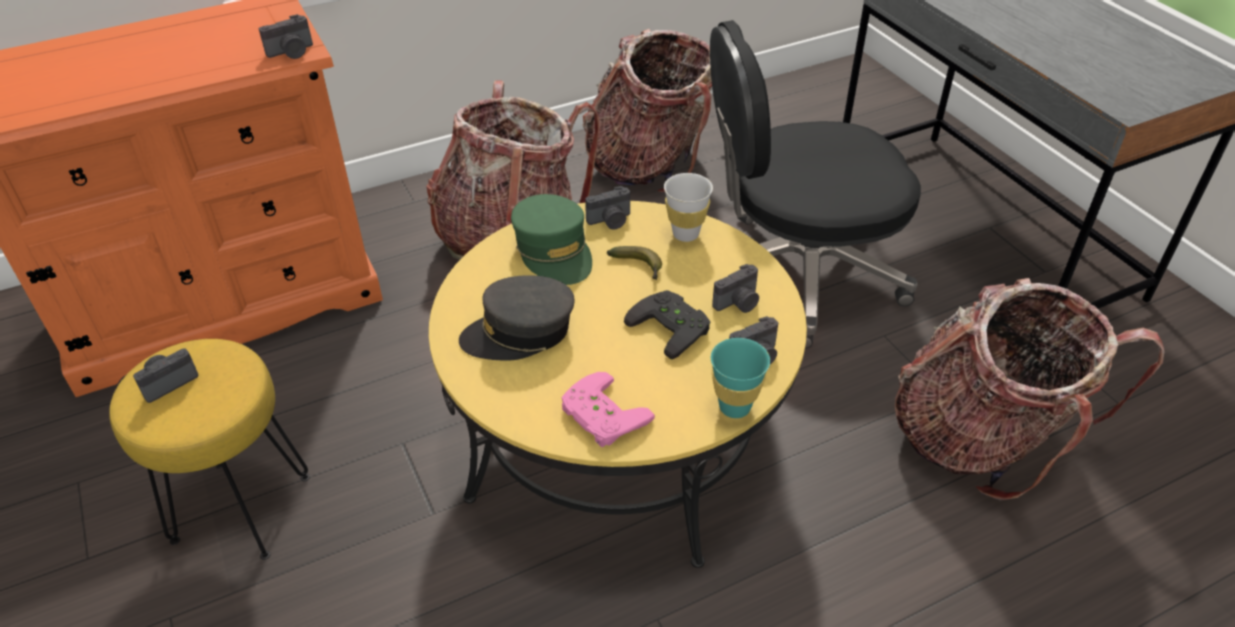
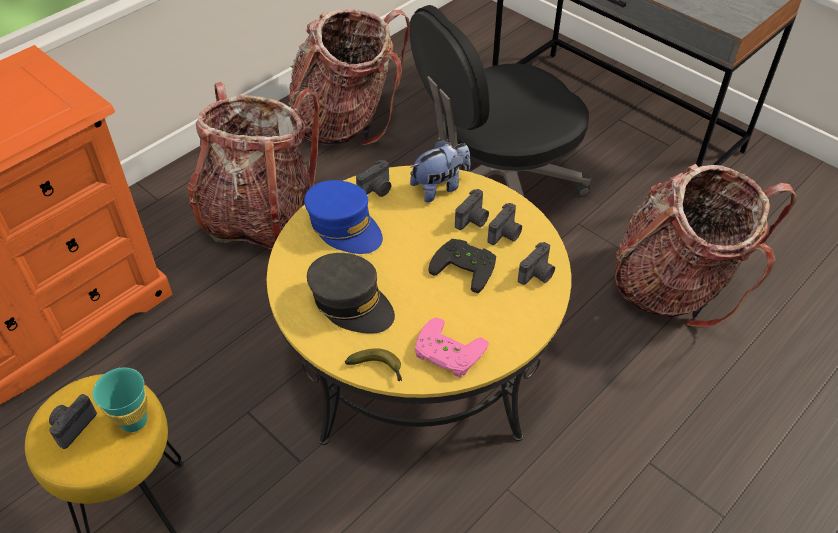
camera: 20 degrees left, 5 degrees up
(292, 52) = (73, 107): camera -> camera (473, 220)
(519, 333) = (351, 302): grey cap -> grey cap turned 105 degrees counterclockwise
(554, 251) = (344, 226): green cap -> blue cap
(639, 267) = (418, 223): banana -> banana (378, 368)
(685, 234) = (440, 187): white cup -> plush toy
(734, 407) = (540, 318): turquoise cup -> turquoise cup (134, 421)

